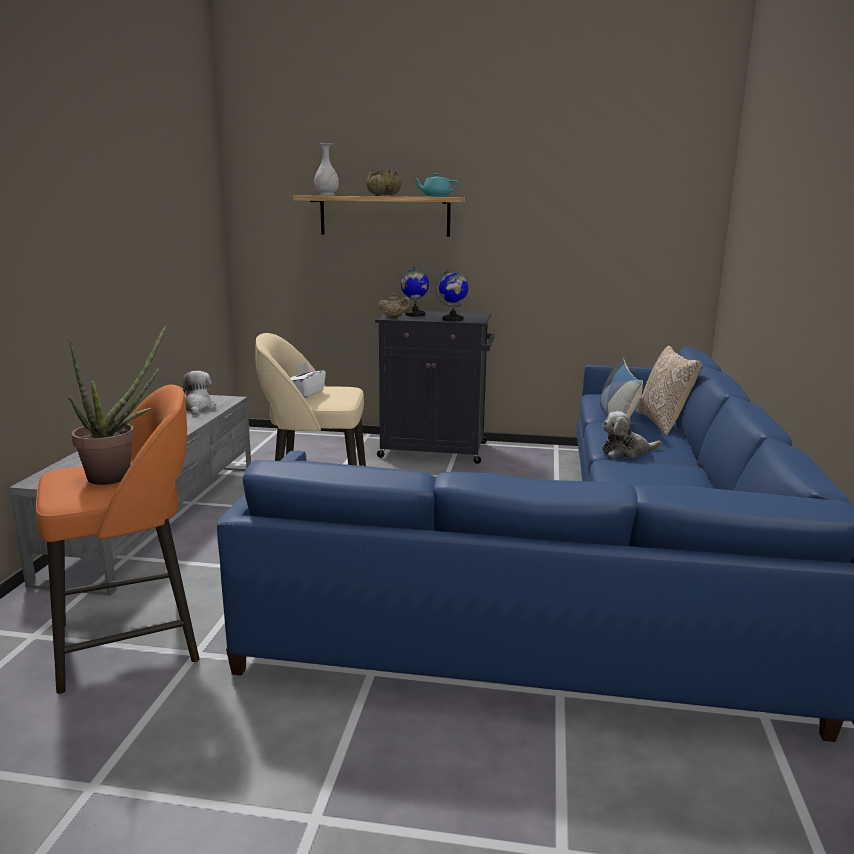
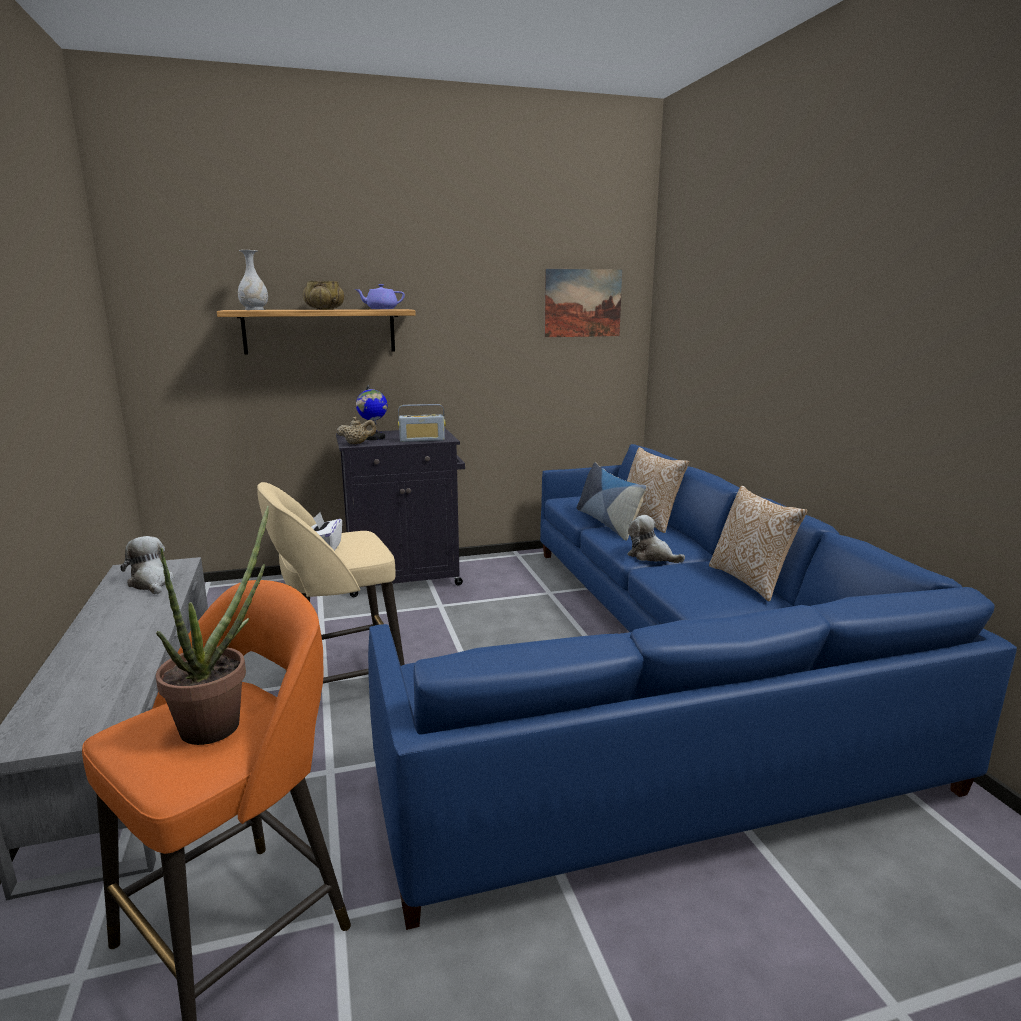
camera: 25 degrees left, 0 degrees up
(435, 196) = (381, 309): turquoise teapot -> purple teapot
(453, 319) = (422, 440): globe -> radio
(626, 452) = (651, 556): plush toy -> plush toy turned 75 degrees clockwise
(647, 193) = (583, 303): none -> picture
(703, 486) = (750, 581): none -> pillow

